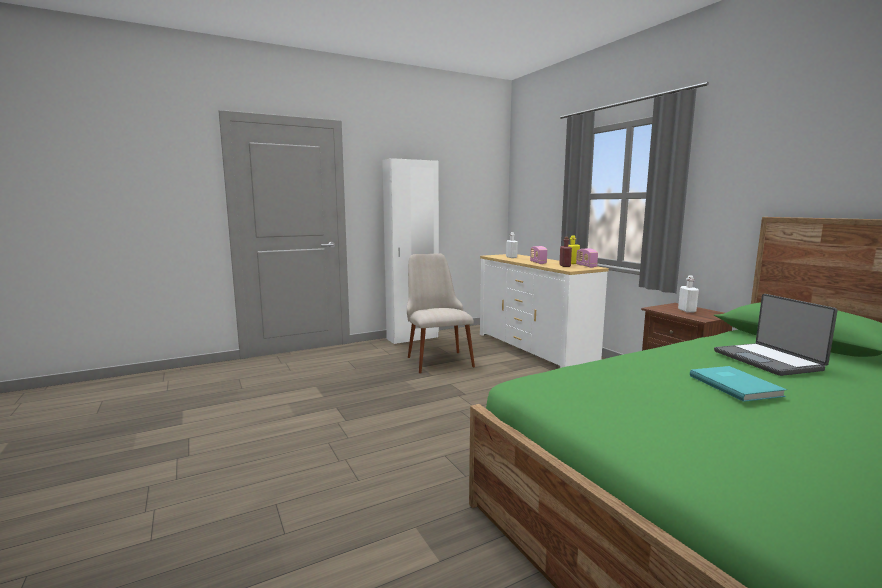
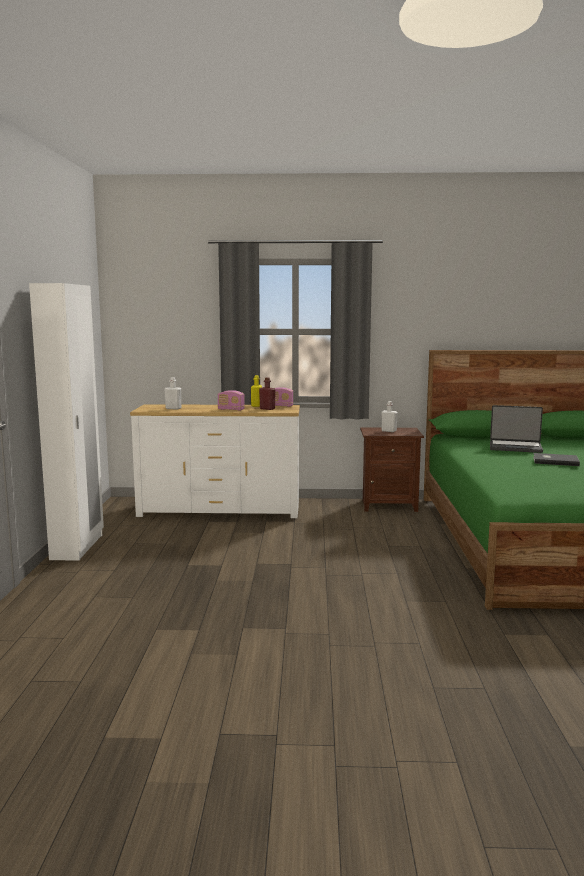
camera: 60 degrees left, 0 degrees up
(436, 358) = (173, 552): beige chair -> none
(735, 385) = (554, 461): turquoise book -> grey book

